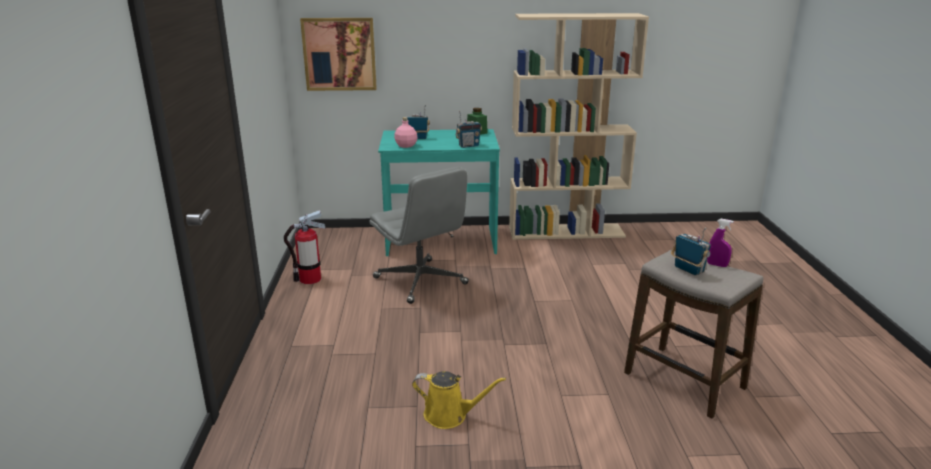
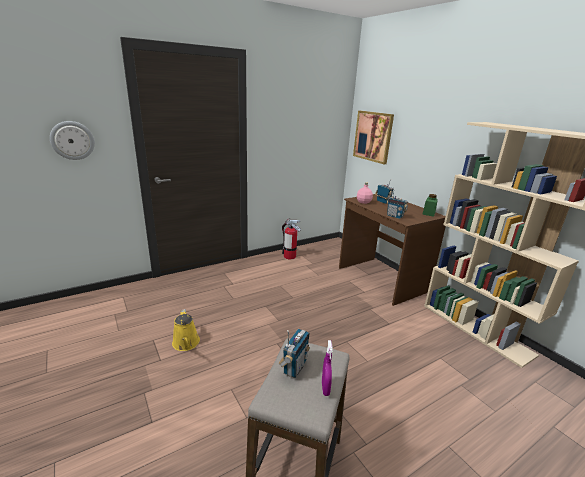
camera: 60 degrees right, 0 degrees up
(109, 185) = (72, 140): none -> wall clock
(421, 281) = (323, 288): grey office chair -> none
(440, 241) = (381, 279): turquoise desk -> brown desk

